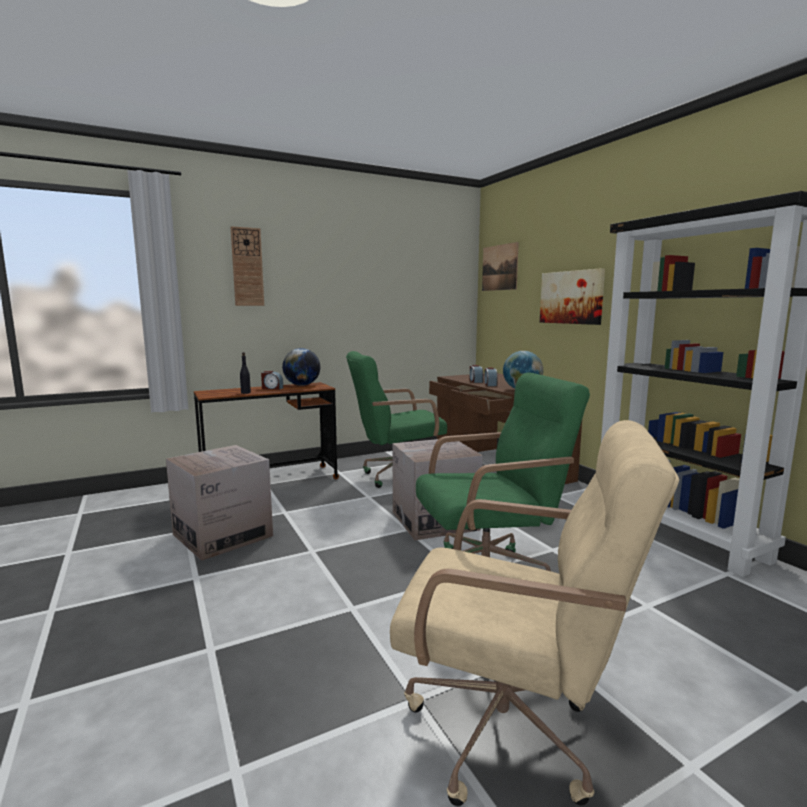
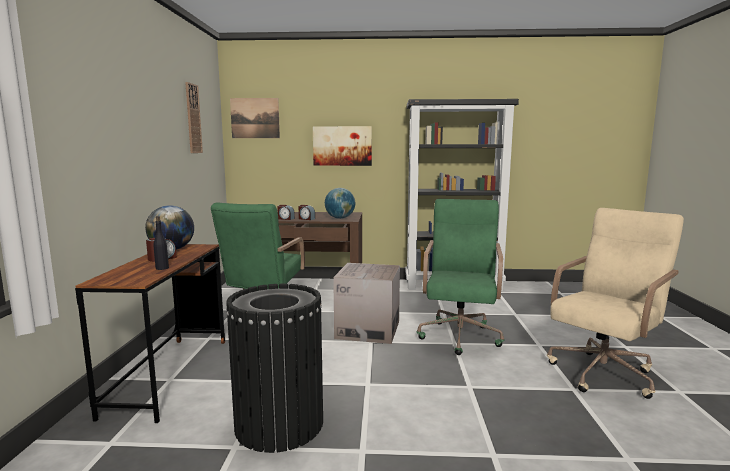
camera: 60 degrees left, 0 degrees up
(223, 535) = (279, 423): cardboard box -> black trash can
(247, 267) = (82, 100): wall clock -> wall clock (193, 118)

